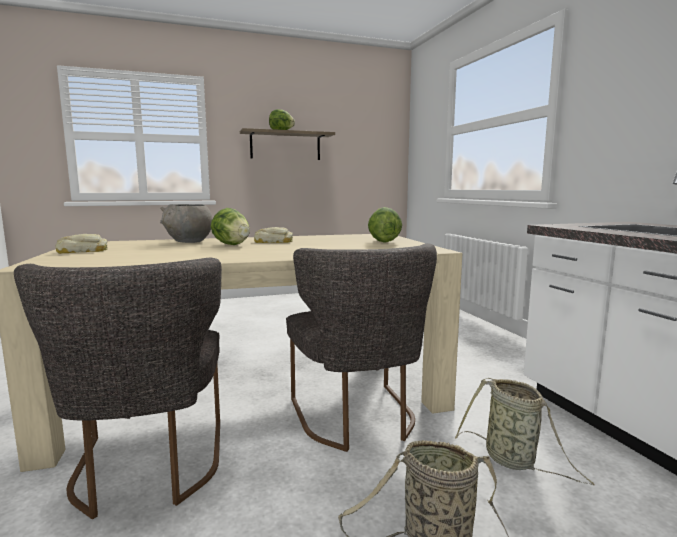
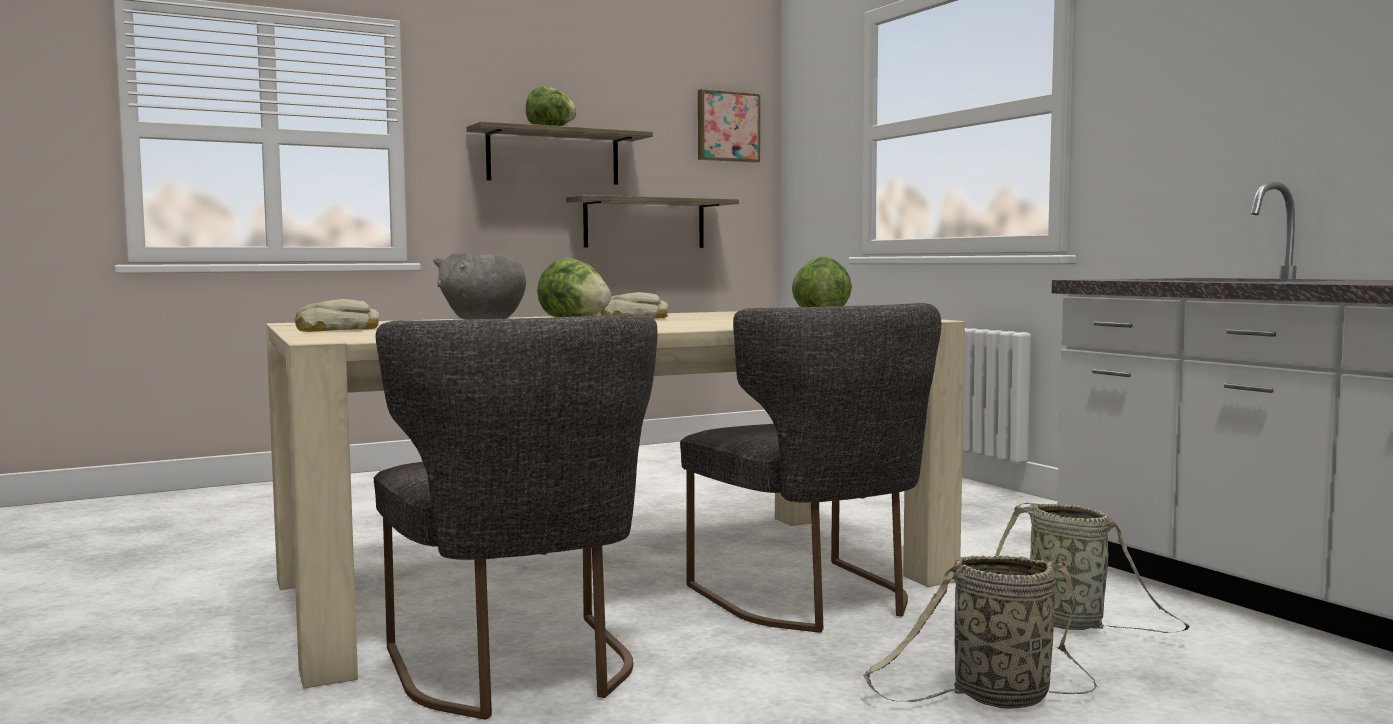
camera: 10 degrees left, 5 degrees down
(334, 179) = (644, 223): none -> shelf
(379, 128) = (727, 127): none -> picture

